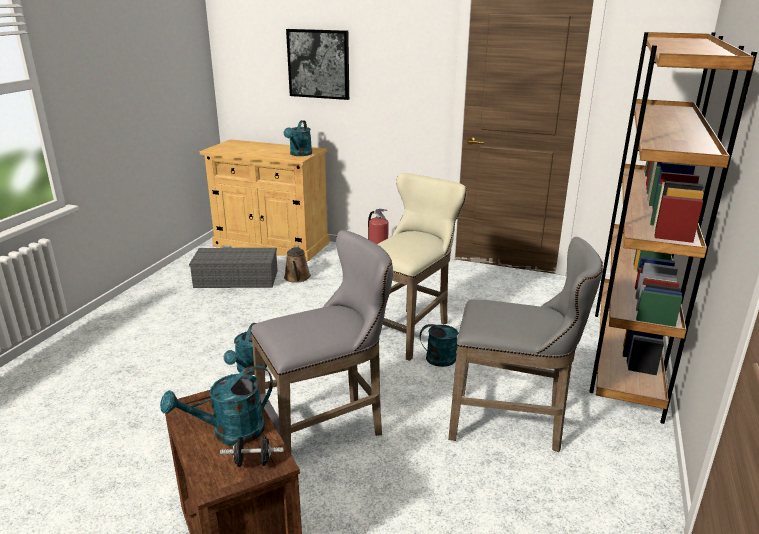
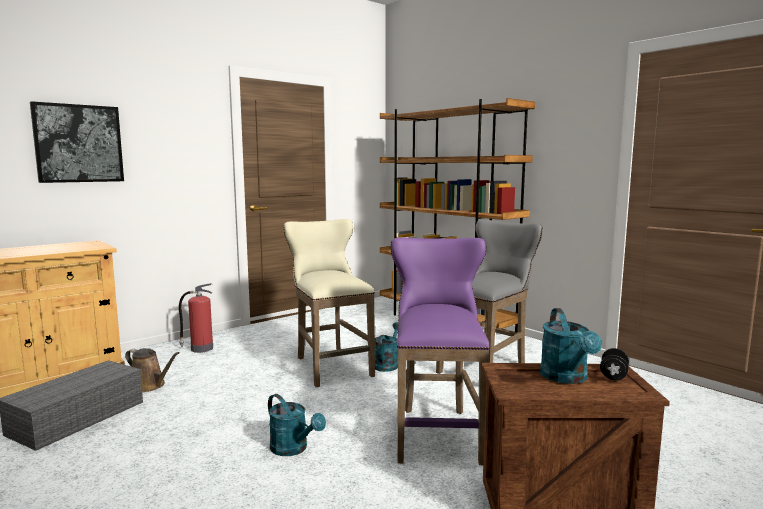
camera: 60 degrees left, 15 degrees down
(299, 154) = (89, 246): turquoise watering can -> none
(328, 430) = (437, 431): grey stool -> purple stool

